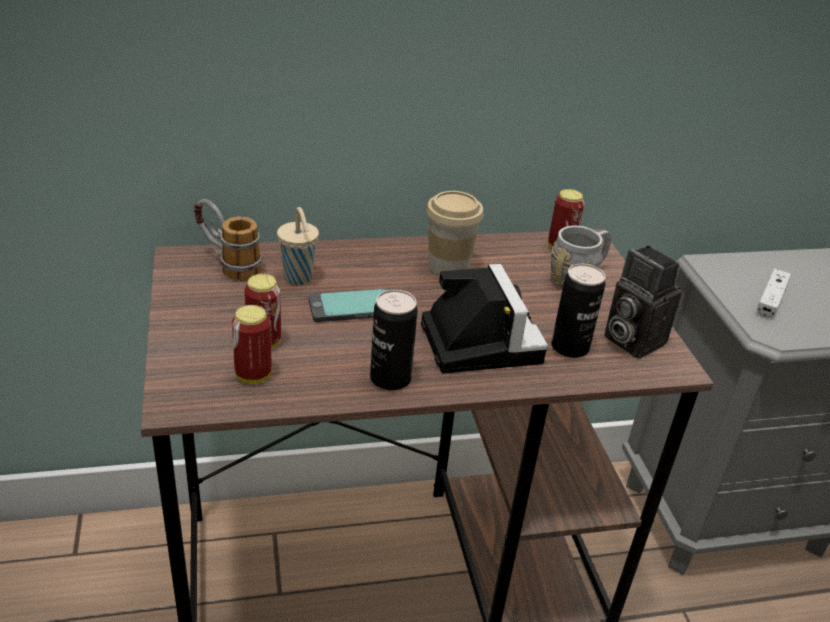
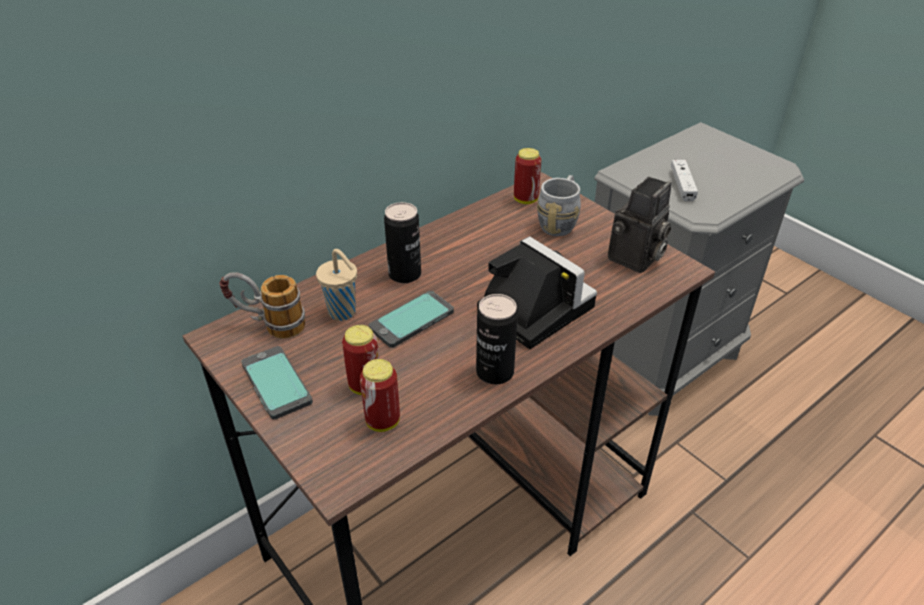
camera: 25 degrees left, 5 degrees up
(193, 310) = (276, 383): none -> phone
(448, 266) = (456, 251): cup -> none
(569, 347) = (601, 285): can -> can (405, 274)
(629, 339) = (635, 259): camera -> camera turned 75 degrees counterclockwise

